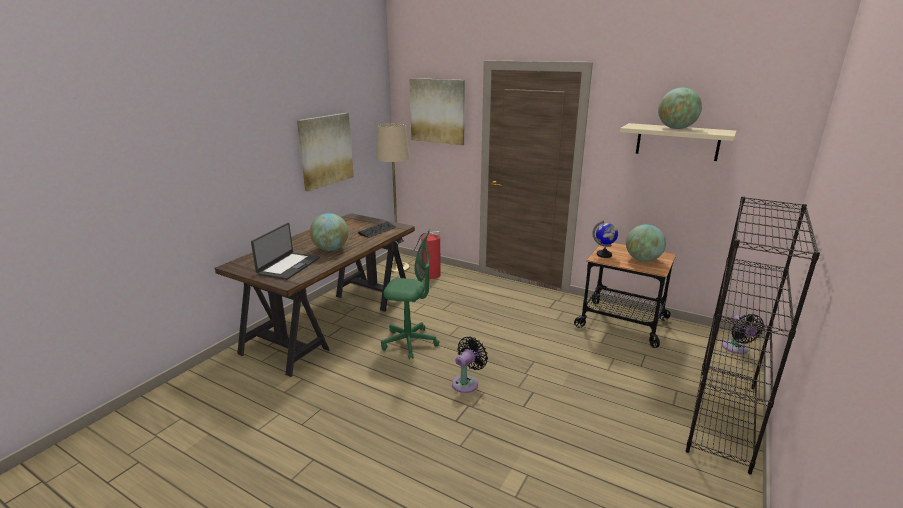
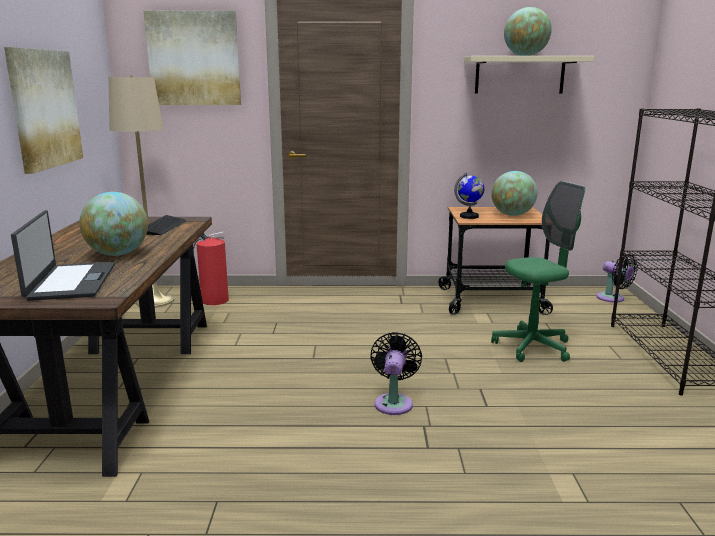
camera: 30 degrees left, 5 degrees down
(409, 343) = (268, 380): green office chair -> green office chair (532, 347)

